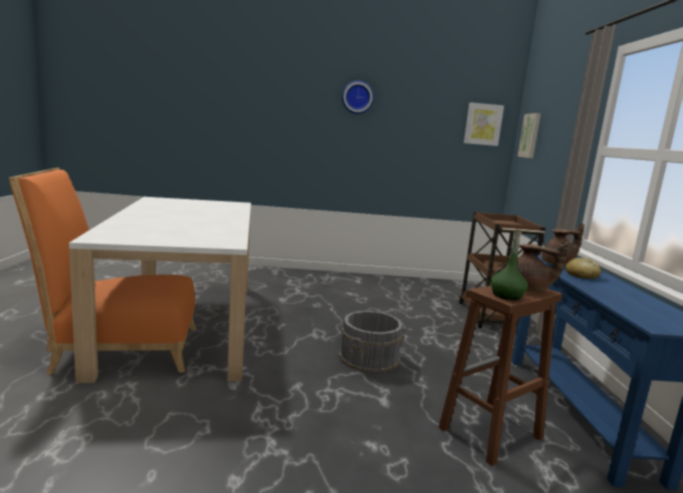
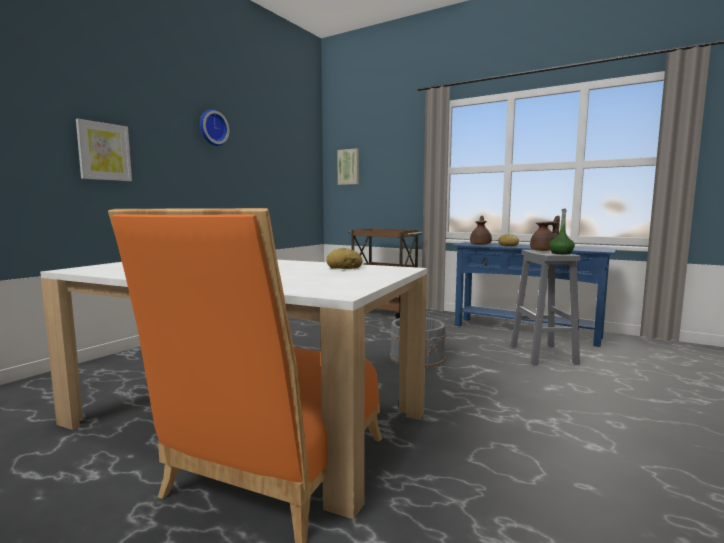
camera: 55 degrees left, 5 degrees down
(217, 232) = (344, 268): none -> bread
(483, 124) = (305, 159): picture -> picture (104, 151)
(489, 434) = (543, 355): brown stool -> grey stool

